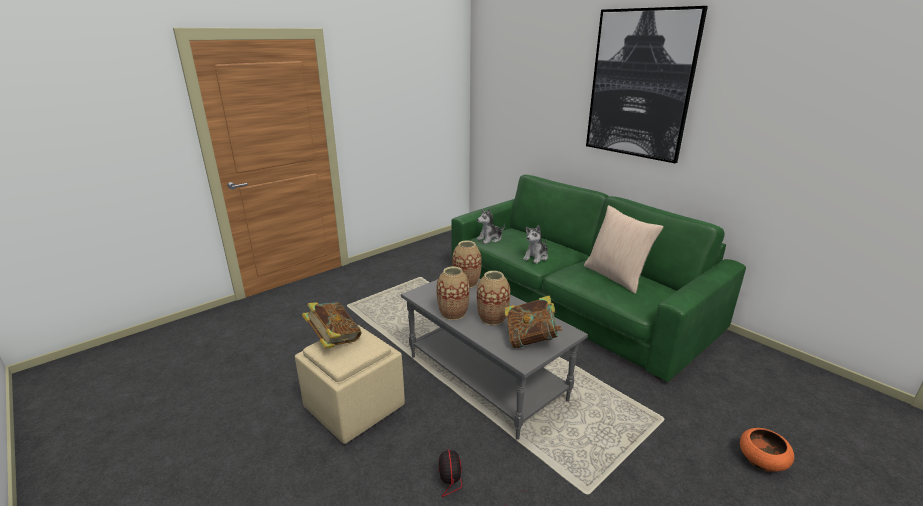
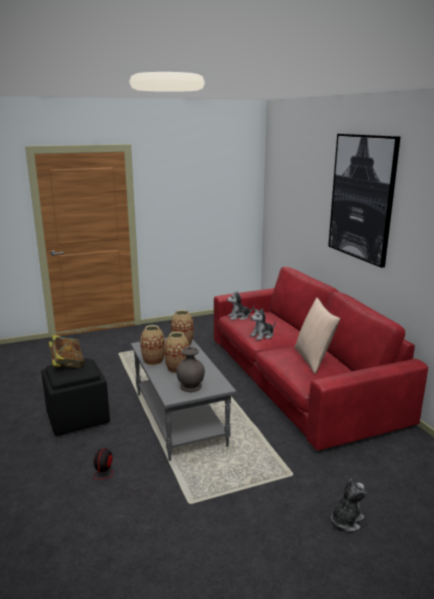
camera: 20 degrees right, 5 degrees down
(353, 407) = (77, 417): beige ottoman -> black ottoman
(531, 340) = (190, 386): book -> grey vase
(573, 299) = (298, 379): green sofa -> red sofa
(761, 461) = (346, 520): orange bowl -> plush toy

